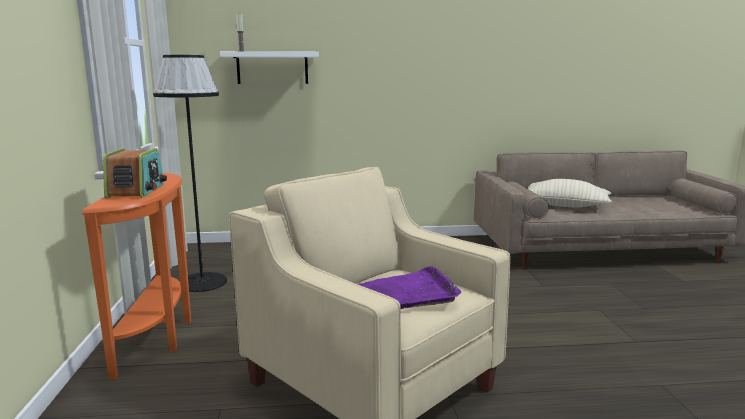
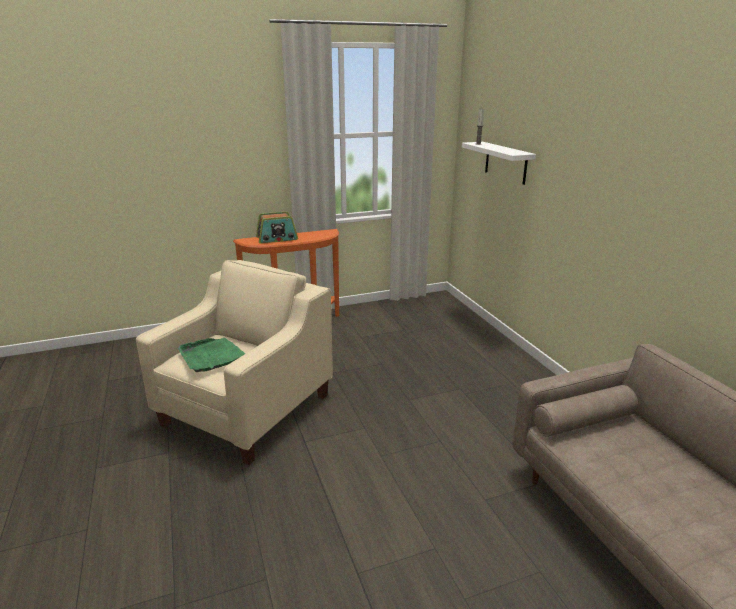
camera: 75 degrees right, 10 degrees up
(202, 282) = (378, 317): black floor lamp -> none
(408, 293) = (212, 356): purple tray -> green tray
(565, 206) = (645, 461): beige pillow -> none

